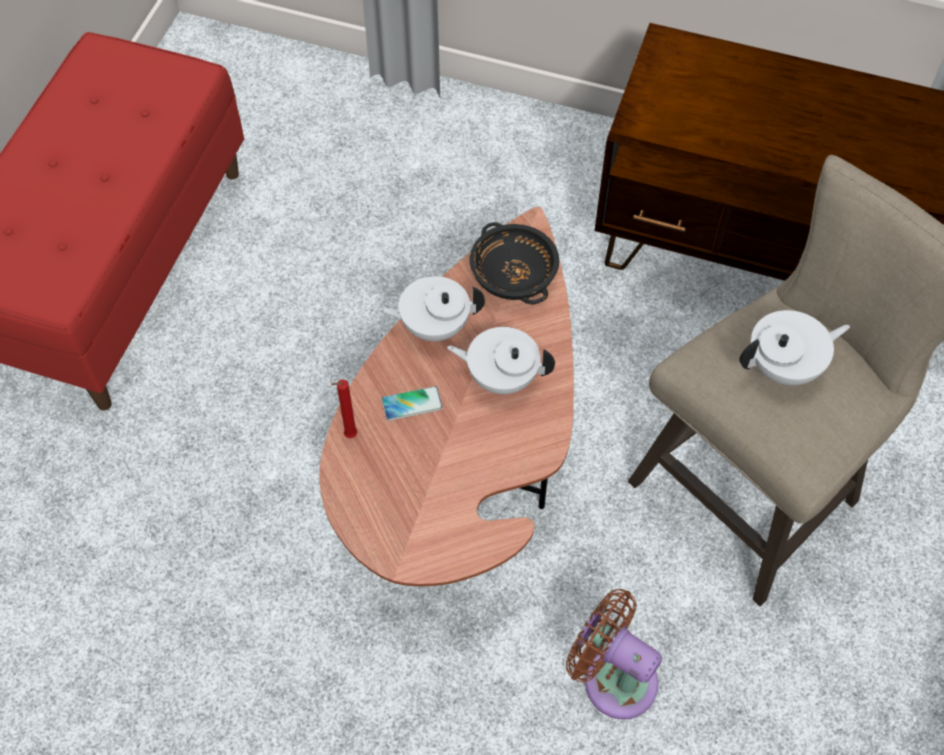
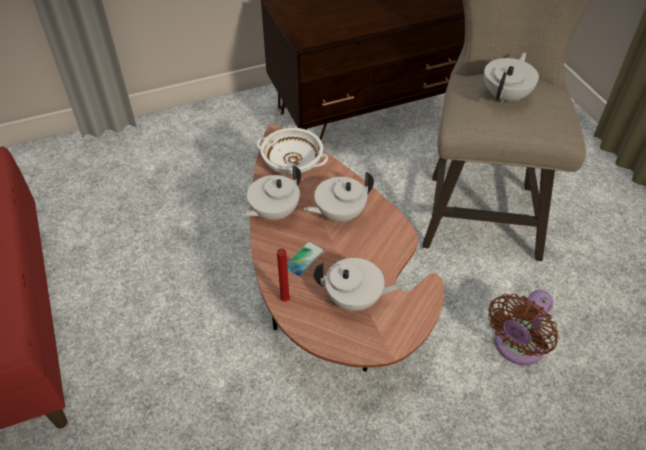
camera: 40 degrees left, 10 degrees down
(418, 486) = (354, 299): none -> white teapot
(512, 275) = (291, 163): black bowl -> white bowl
(613, 677) = (516, 347): brown fan -> brown fan turned 45 degrees counterclockwise

